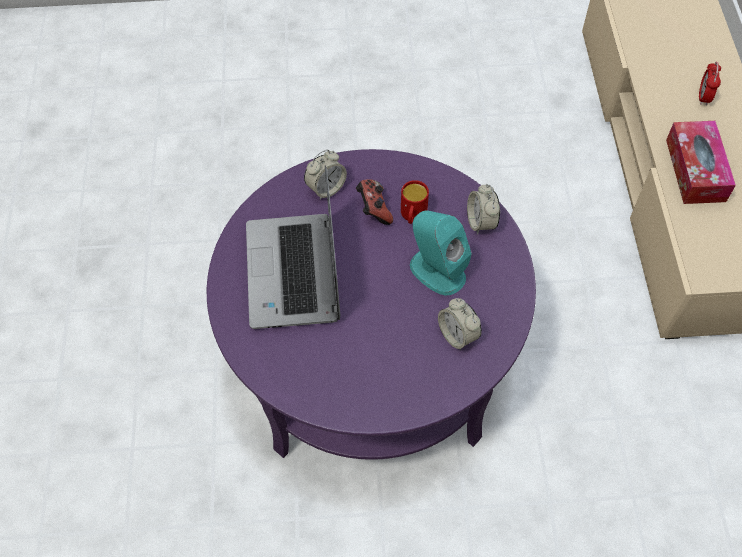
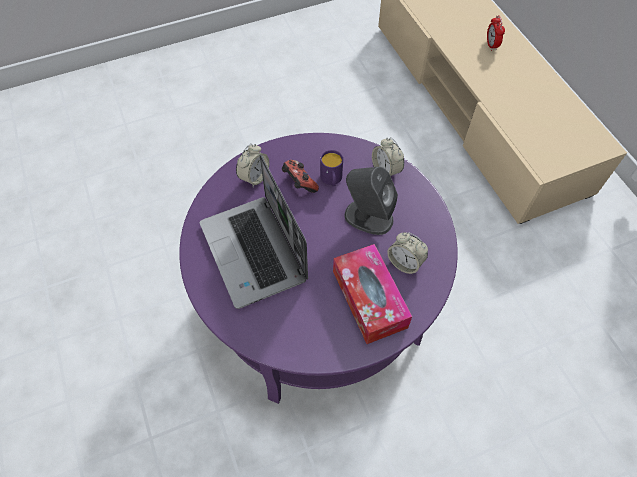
camera: 20 degrees left, 0 degrees up
(412, 215) = (331, 180): red mug -> purple mug
(437, 270) = (368, 217): turquoise speaker -> grey speaker
(695, 170) = (508, 96): tissue box -> tissue box (369, 299)

